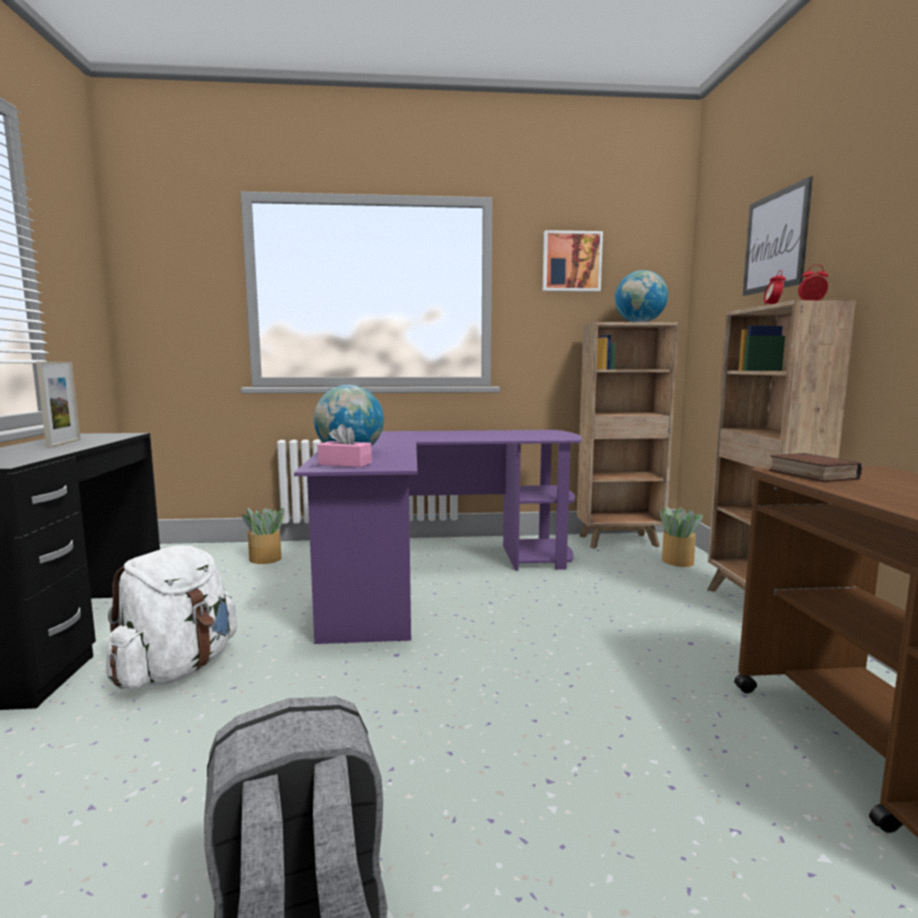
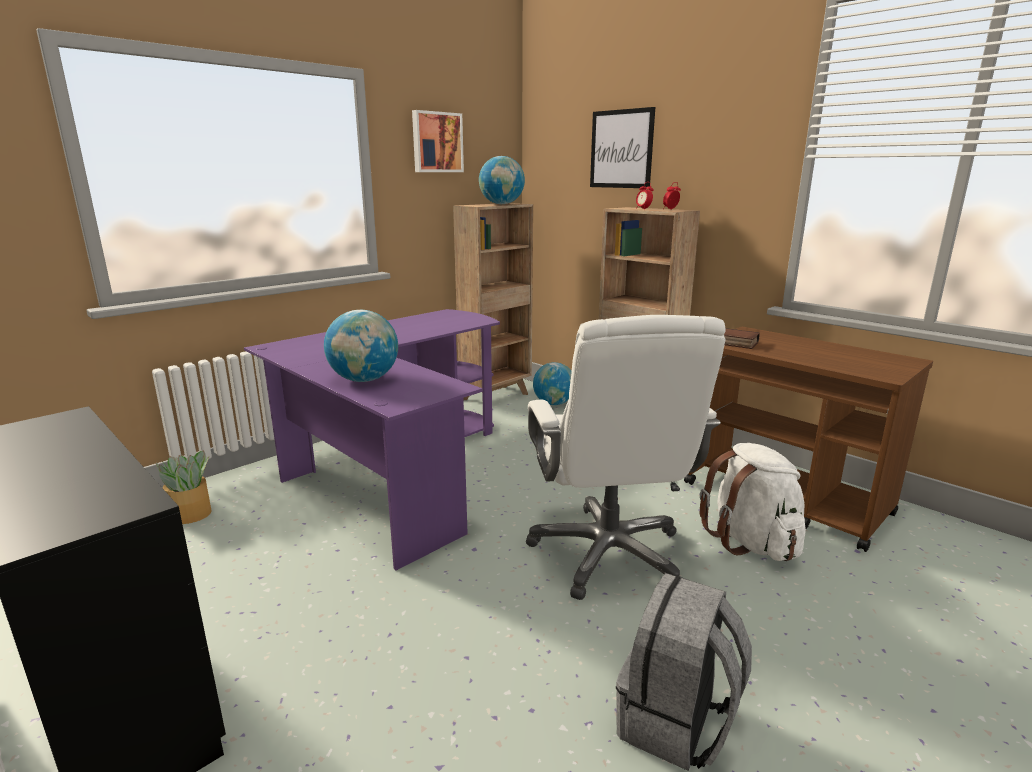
camera: 40 degrees left, 10 degrees up
(64, 443) = (53, 454): picture frame -> none
(177, 669) = (307, 649): white backpack -> white backpack (751, 541)
(345, 464) = (406, 395): pink tissue box -> none
(516, 717) = (608, 554): none -> white office chair
(677, 561) = (554, 403): potted plant -> globe

